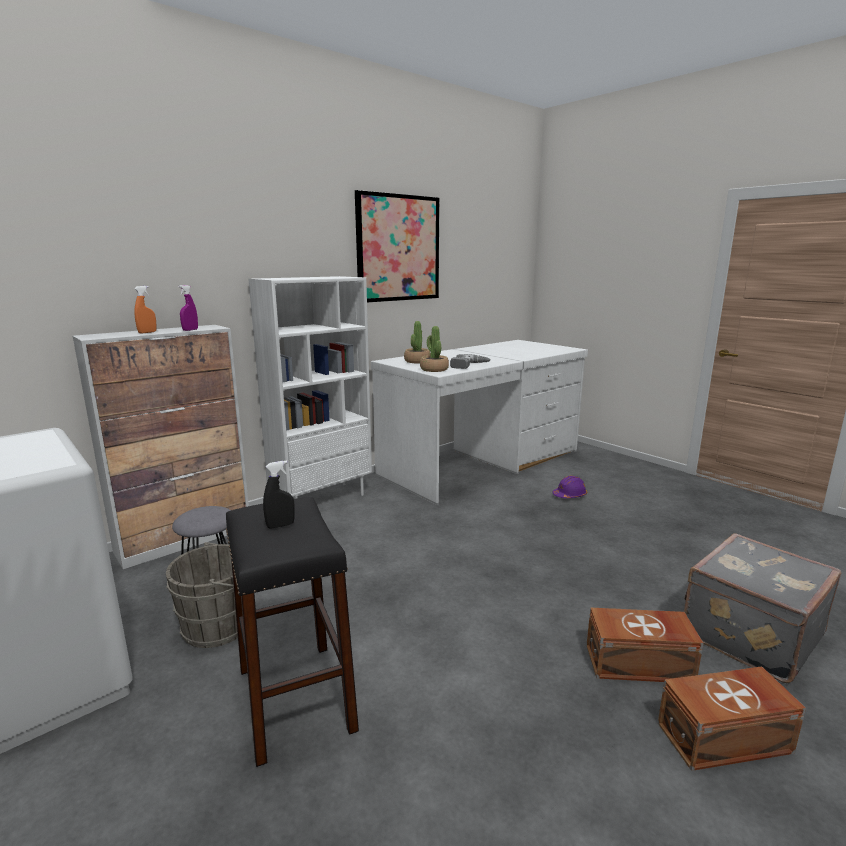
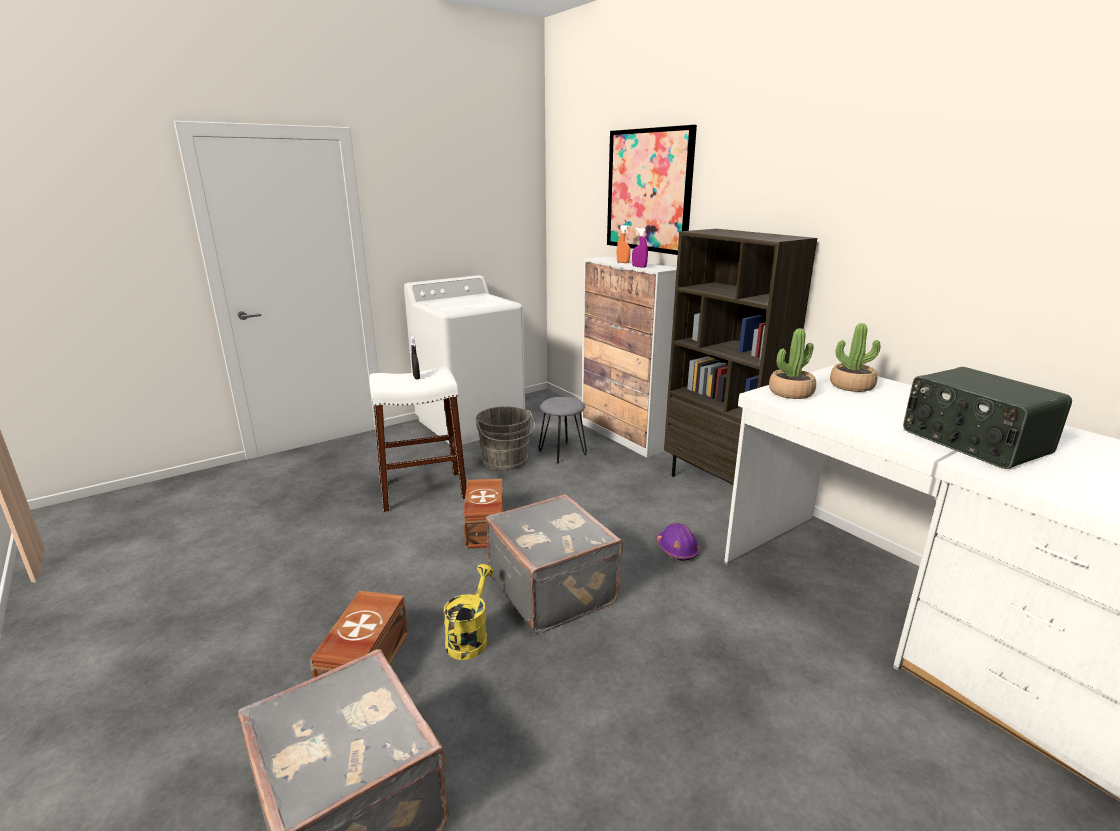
camera: 95 degrees right, 5 degrees up
(295, 698) = (423, 491): black stool -> white stool
(322, 499) = (718, 486): white bookcase -> brown bookcase
(398, 248) = (936, 203): picture -> picture (649, 191)
(469, 365) = (841, 414): power drill -> none
(491, 571) = (553, 588): none -> grey suitcase
(496, 356) = (972, 442): none -> radio
(569, 495) = (811, 726): purple hard hat -> purple hard hat (677, 549)
(571, 608) = (469, 637): none -> yellow watering can
(726, 739) = (252, 691): brown storage box -> brown storage box (484, 527)

